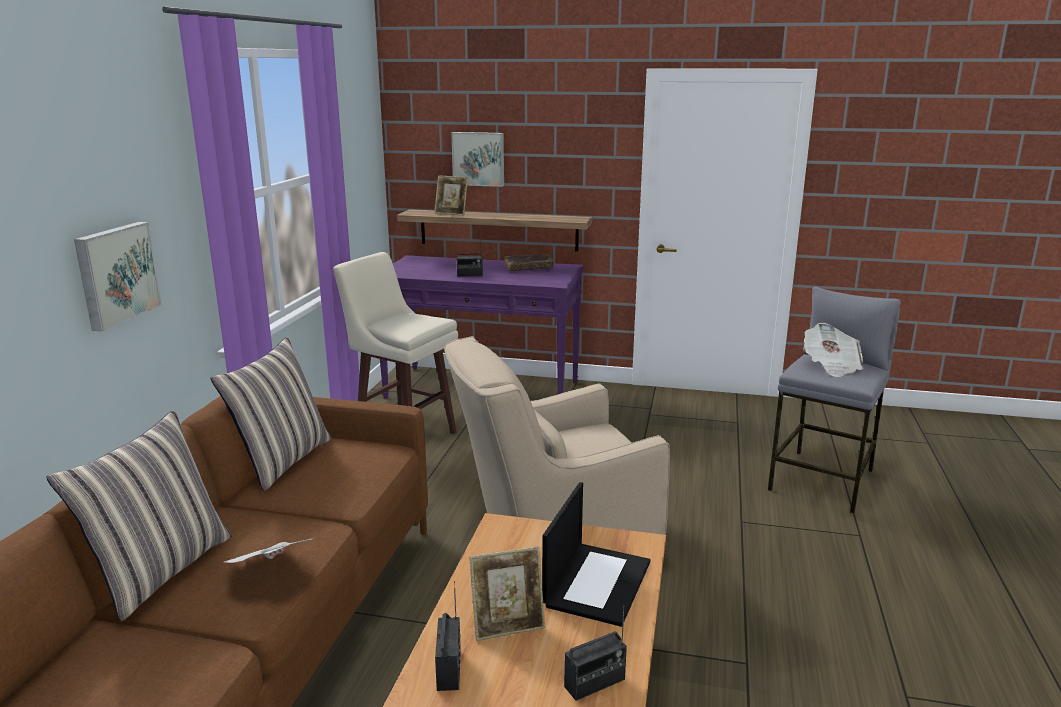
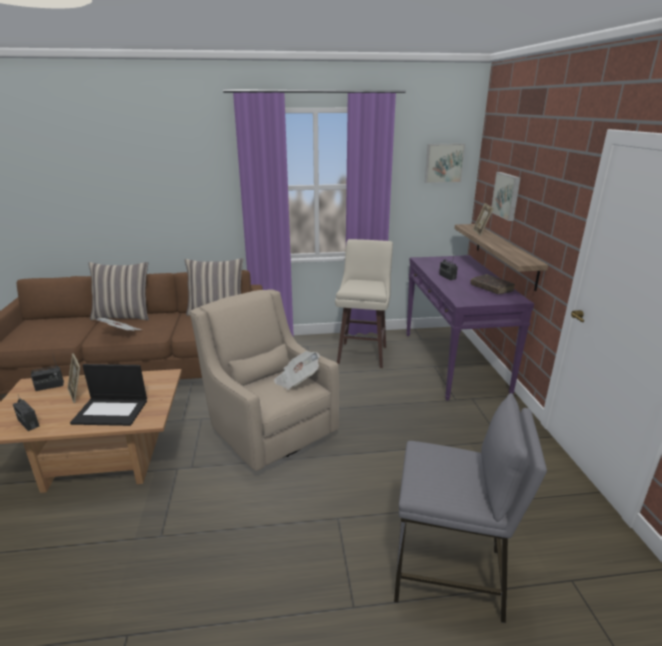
camera: 70 degrees right, 5 degrees up
(116, 274) = (191, 207): picture -> picture (443, 163)
(831, 365) = (452, 468): newspaper -> newspaper (297, 380)

